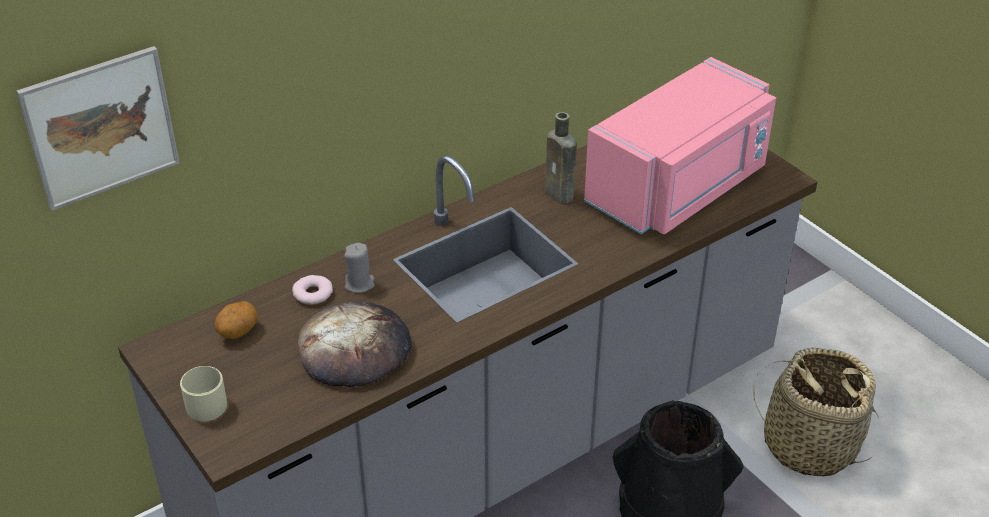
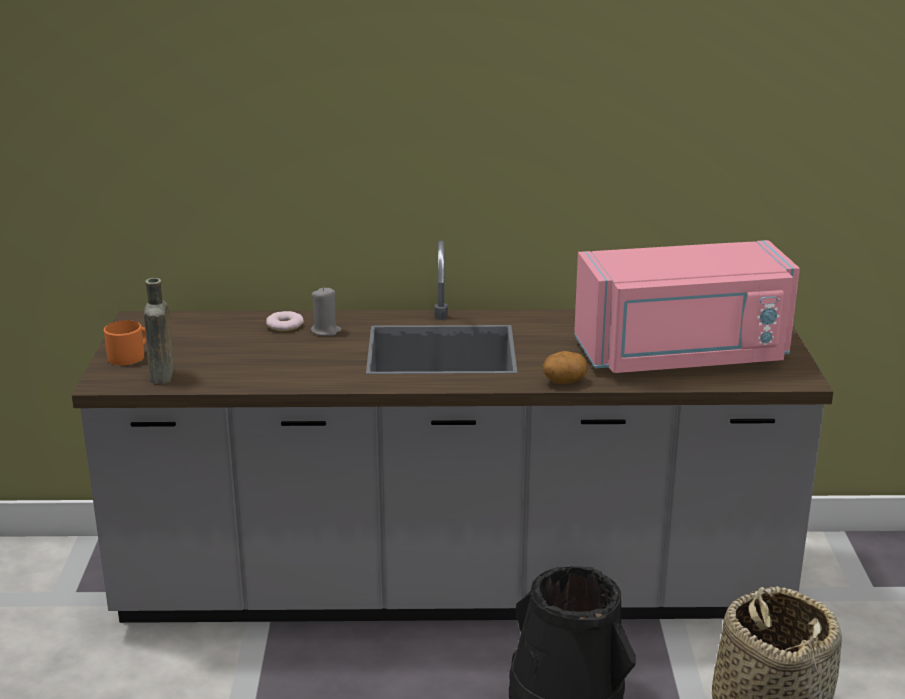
camera: 35 degrees right, 15 degrees down
(101, 127) = (131, 102): picture -> none
(208, 402) = (130, 355): beige mug -> orange mug
(238, 332) = (203, 328): potato -> potato (564, 382)
(355, 349) = (268, 363): bread -> none
(561, 195) = (565, 330): brown bottle -> brown bottle (162, 377)

